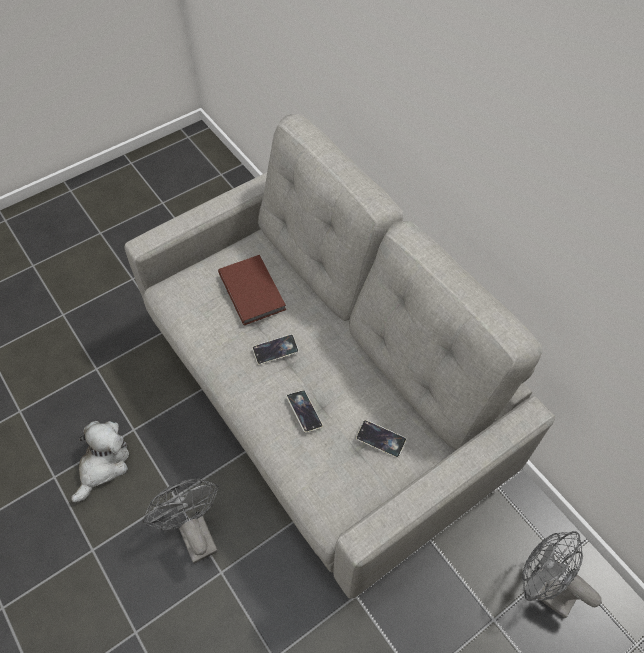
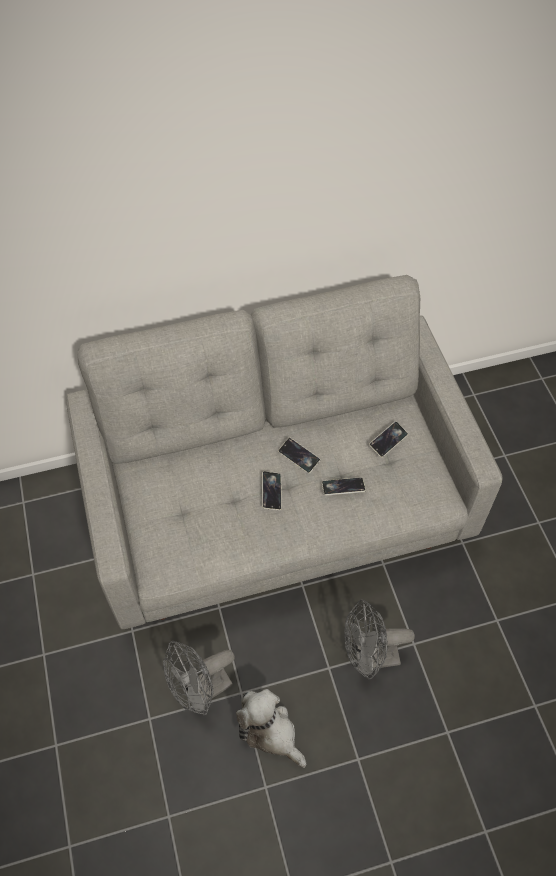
camera: 70 degrees left, 0 degrees up
(253, 290) = (194, 491): brown book -> none
(325, 362) = (299, 457): none -> phone
(542, 587) = (489, 415): grey fan -> grey fan (201, 691)

